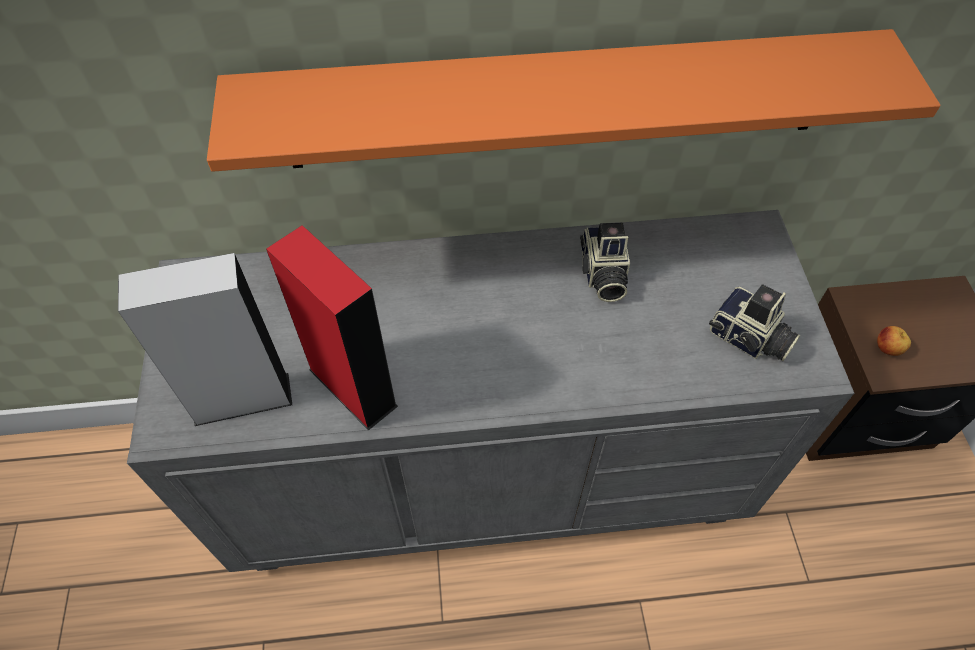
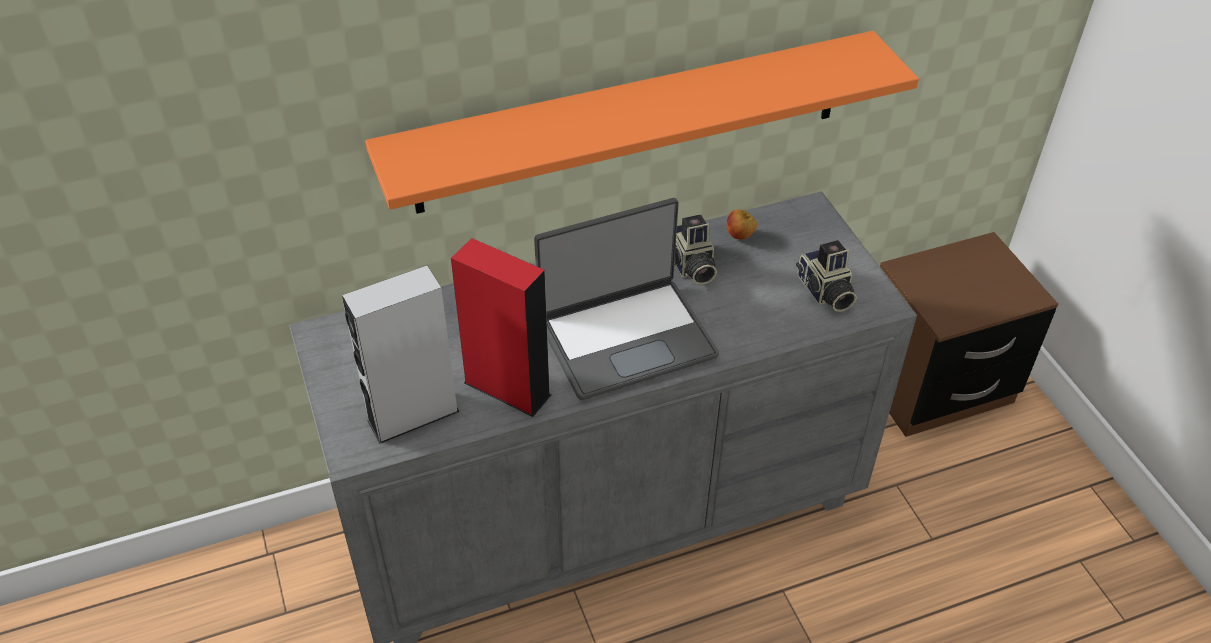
camera: 15 degrees left, 10 degrees down
(503, 351) = (626, 338): none -> laptop
(748, 339) = (824, 292): camera -> camera turned 45 degrees clockwise
(887, 349) = (943, 302): apple -> apple (740, 236)

